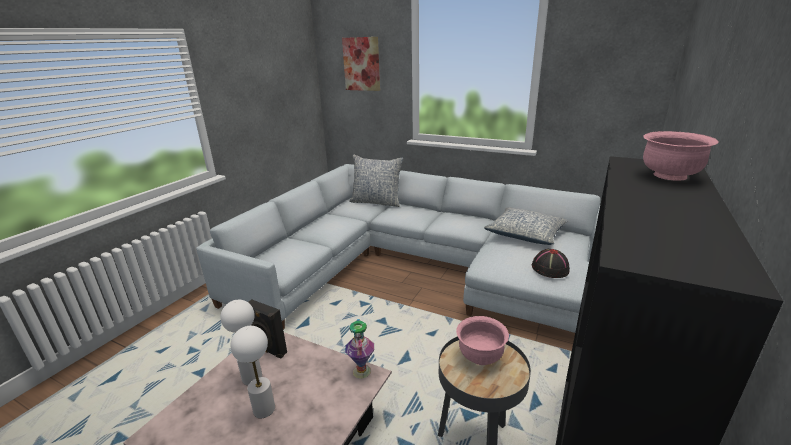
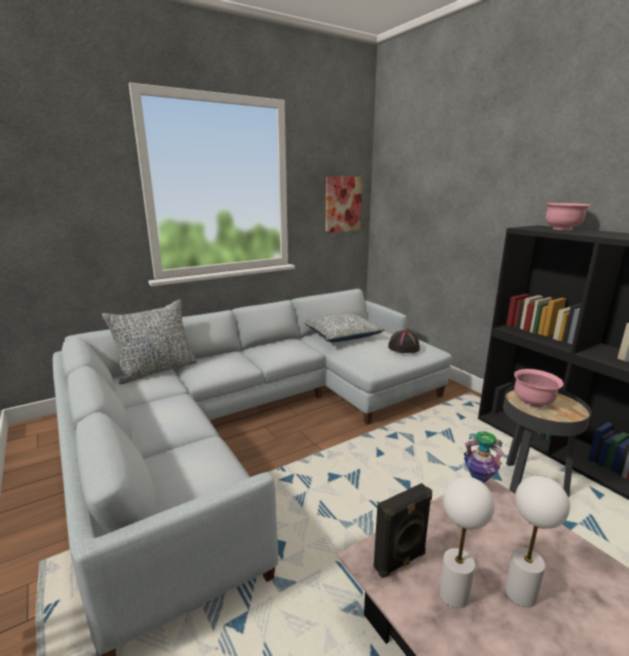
camera: 60 degrees left, 5 degrees down
(361, 64) = (50, 180): picture -> picture (343, 204)

